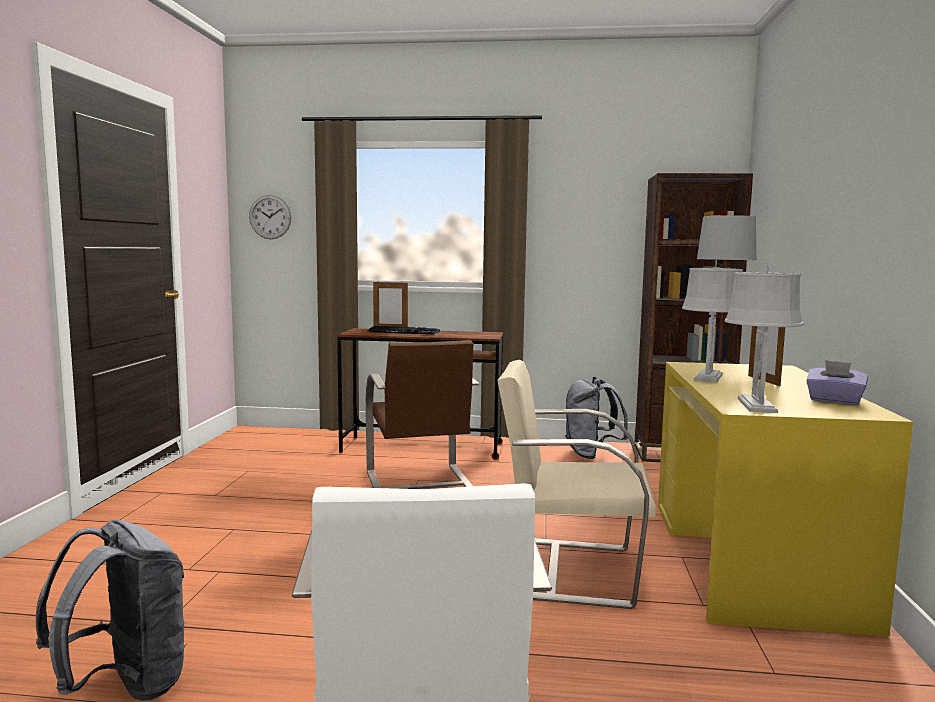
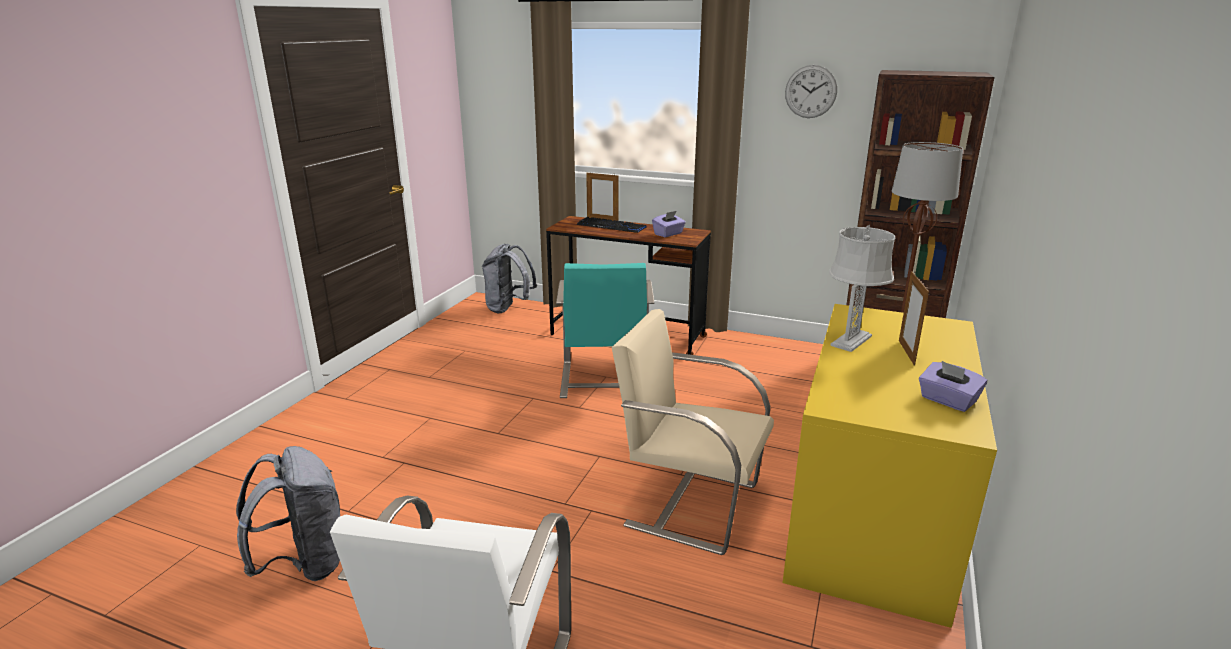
camera: 15 degrees right, 15 degrees up
(270, 217) = (495, 99): wall clock -> wall clock (810, 91)
(419, 483) = (605, 380): brown chair -> turquoise chair
(465, 334) = (668, 234): none -> purple tissue box
(591, 454) = (788, 359): grey backpack -> grey backpack (508, 308)
(756, 405) = (852, 401): grey table lamp -> none

